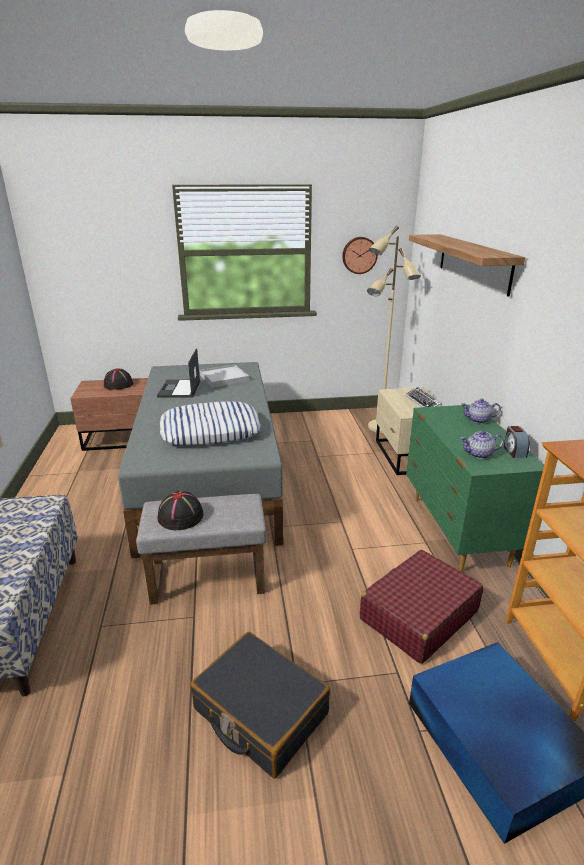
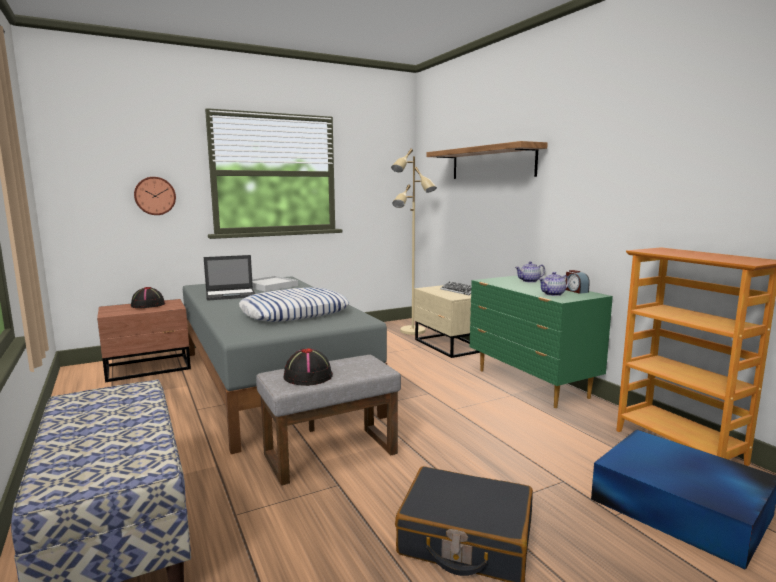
camera: 20 degrees left, 15 degrees down
(179, 389) = (231, 295): laptop -> laptop turned 90 degrees counterclockwise
(359, 255) = (374, 179): wall clock -> wall clock (155, 196)
(418, 615) = (547, 441): red suitcase -> none

